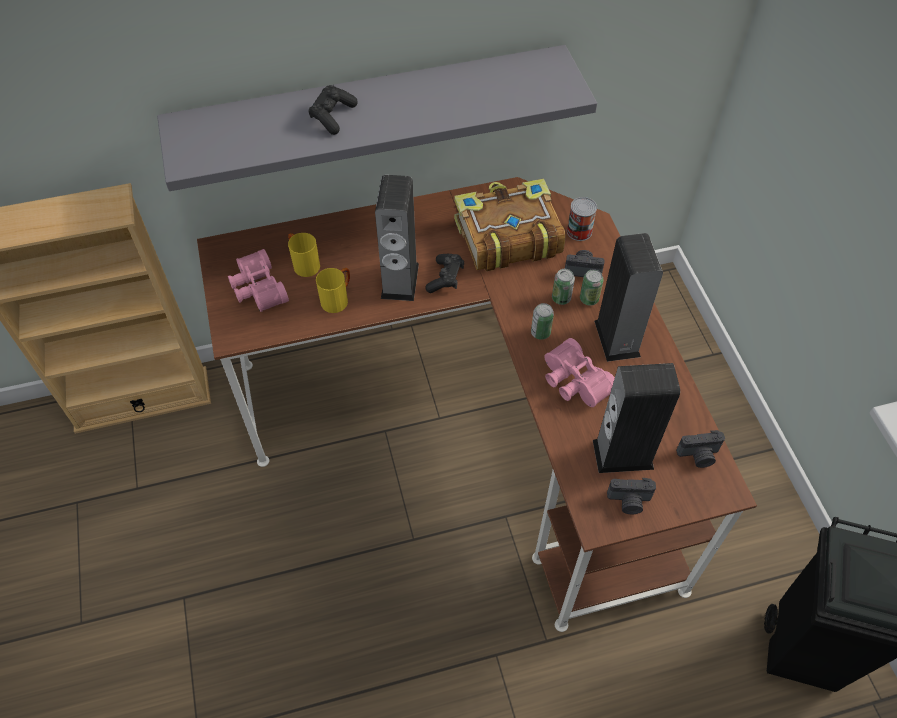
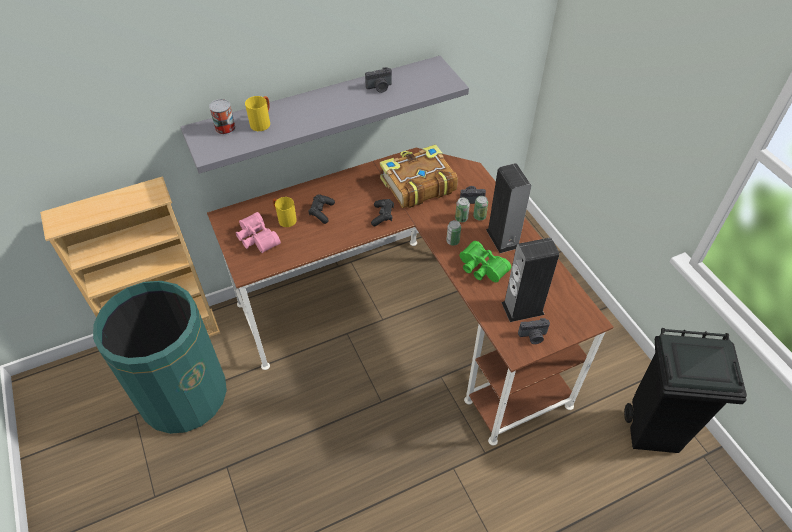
camera: 10 degrees left, 5 degrees down
(146, 486) = (184, 395): none -> green trash can
(333, 116) = (300, 114): black game controller -> black game controller (321, 212)
(338, 299) = (313, 238): yellow mug -> yellow mug (262, 122)
(400, 280) = (352, 221): speaker -> none
(573, 382) = (481, 269): pink binoculars -> green binoculars
(579, 231) = (463, 176): can -> can (225, 128)
(699, 456) = (571, 302): camera -> camera (379, 88)

